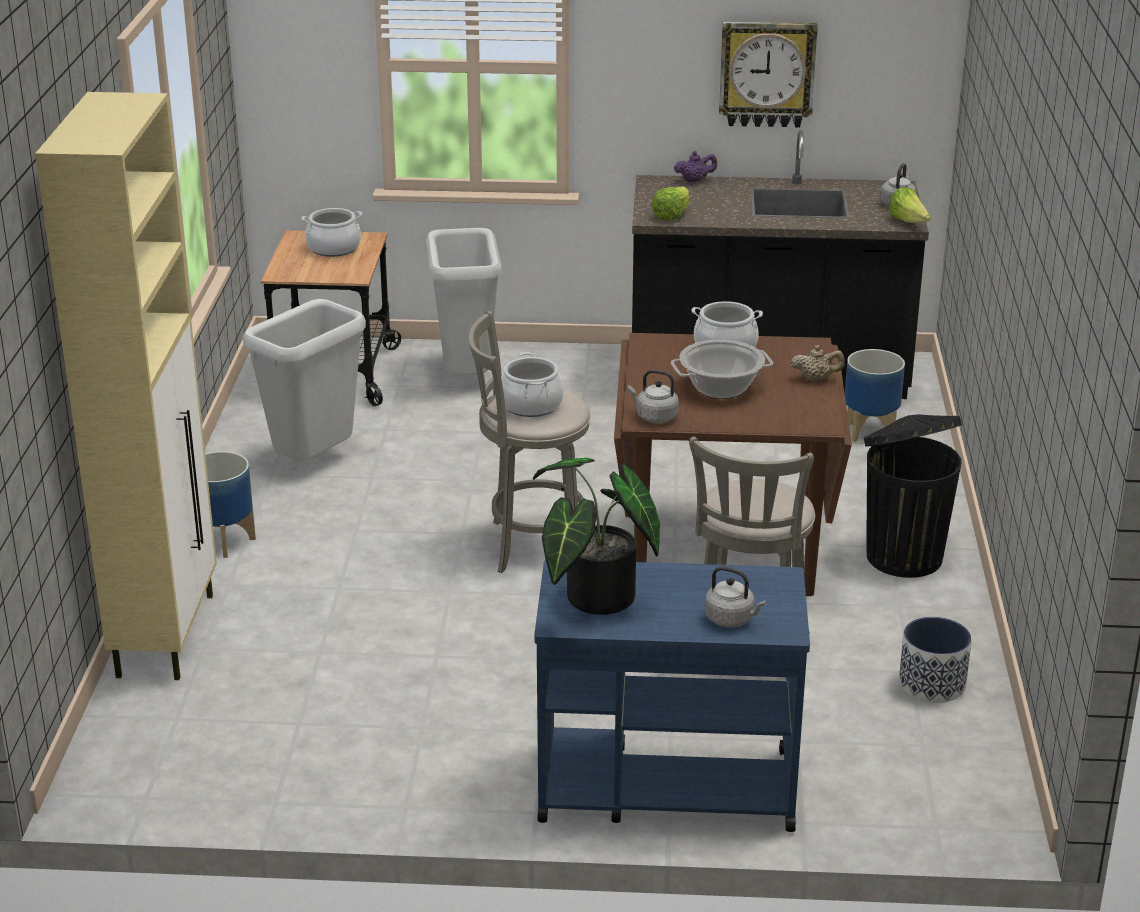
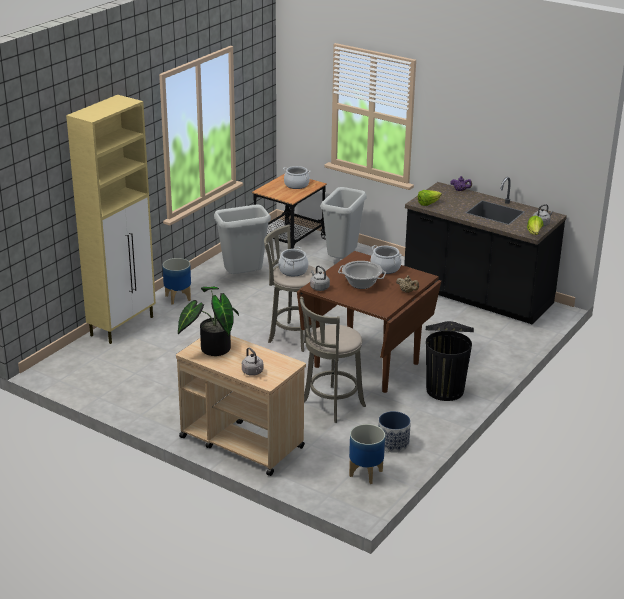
camera: 30 degrees right, 0 degrees up
(664, 786) = (241, 442): blue cart -> beige cart
(767, 73) = (499, 145): wall clock -> none
(870, 432) = (496, 333): planter -> planter (365, 474)

